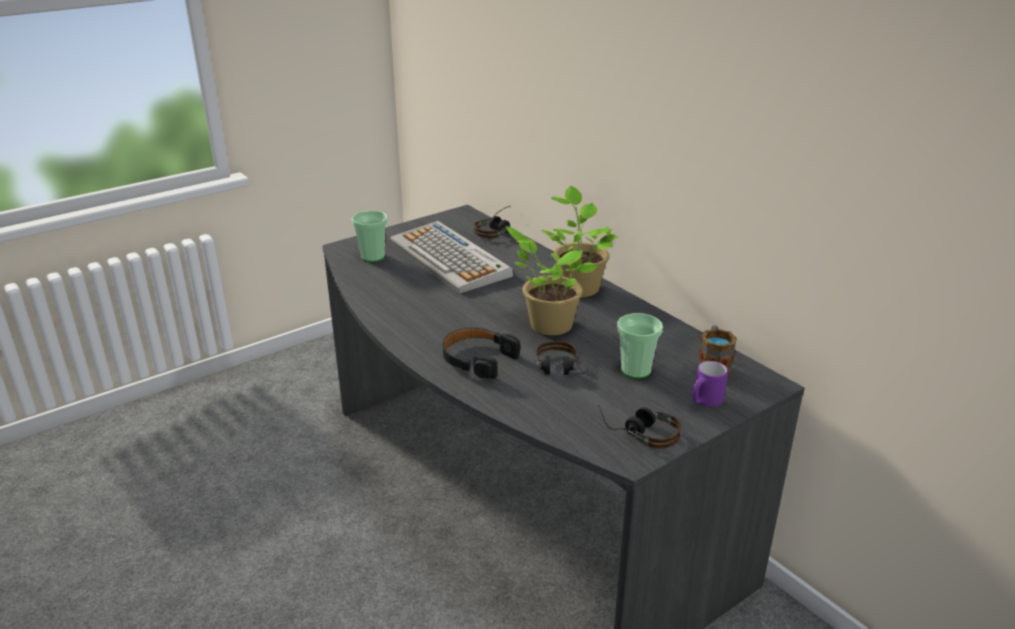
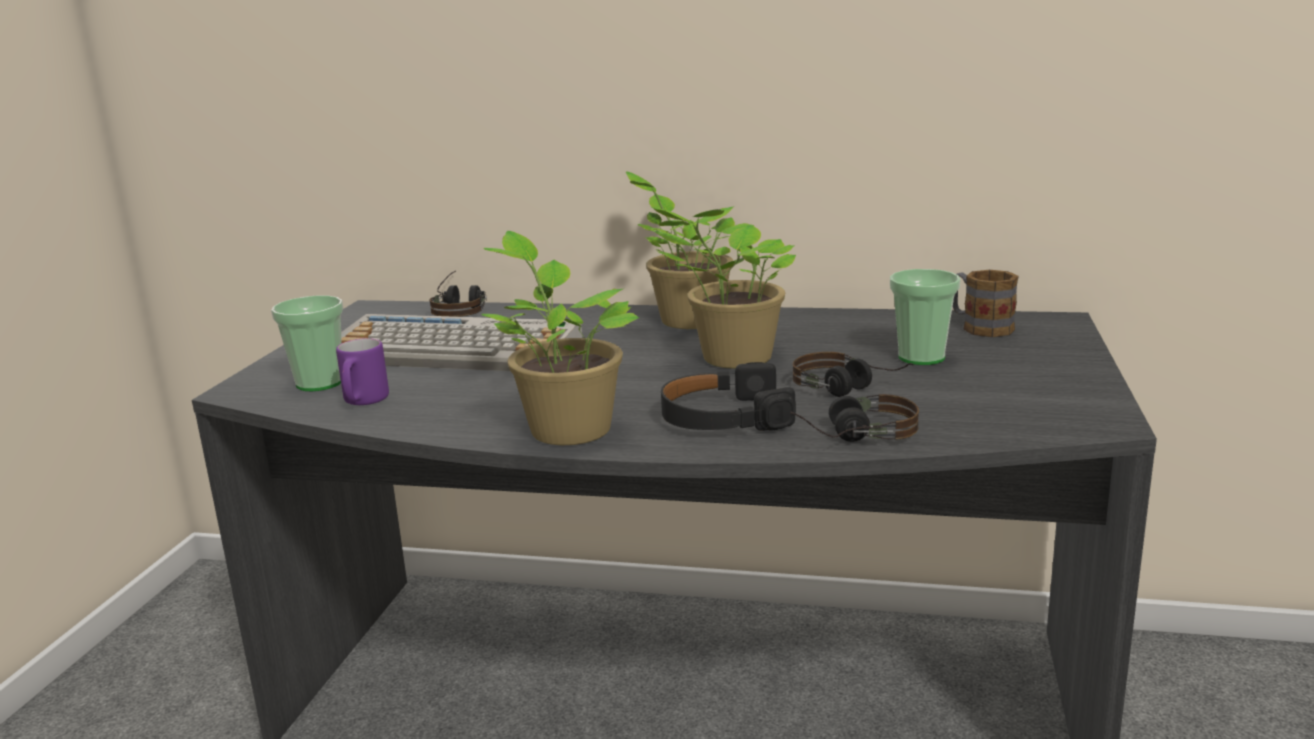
camera: 40 degrees left, 10 degrees down
(411, 331) = (566, 428): none -> potted plant
(638, 432) = (1054, 400): headphones -> headphones (852, 436)
(704, 402) = (1045, 353): purple mug -> purple mug (363, 402)

